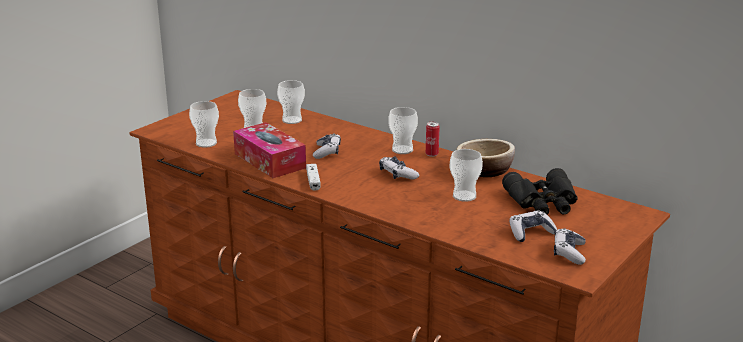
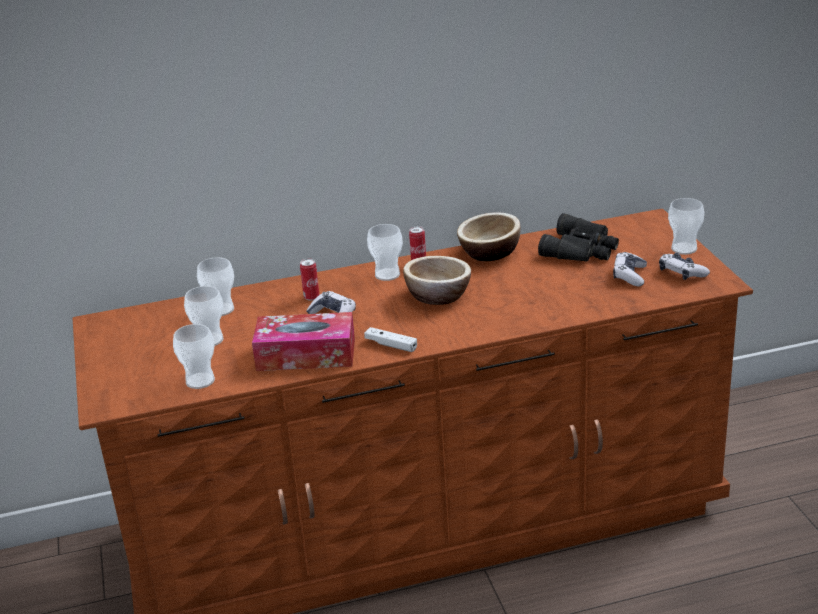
camera: 50 degrees left, 5 degrees up
(341, 138) = (311, 297): none -> can
(397, 174) = (438, 296): game controller -> bowl
(464, 196) = (526, 280): cup -> cup (684, 248)

